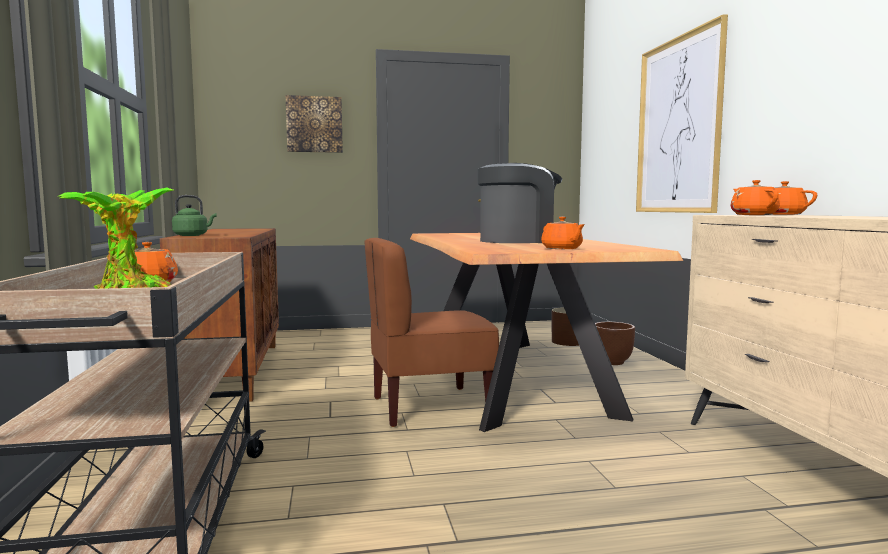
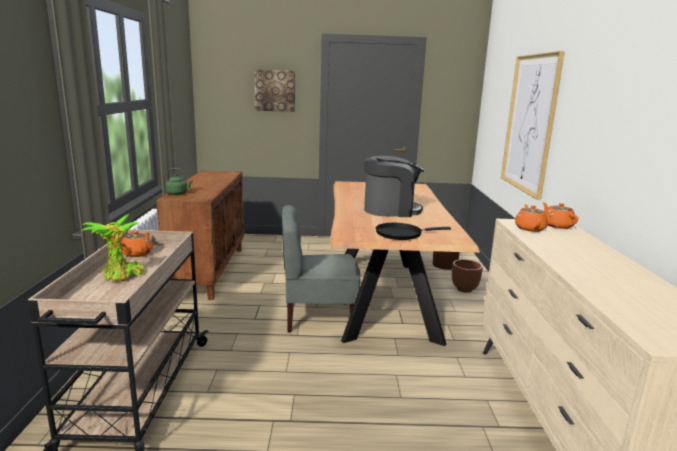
camera: 10 degrees right, 10 degrees up
(429, 407) = (318, 318): brown chair -> grey chair
(562, 249) = (401, 234): orange teapot -> black frying pan

